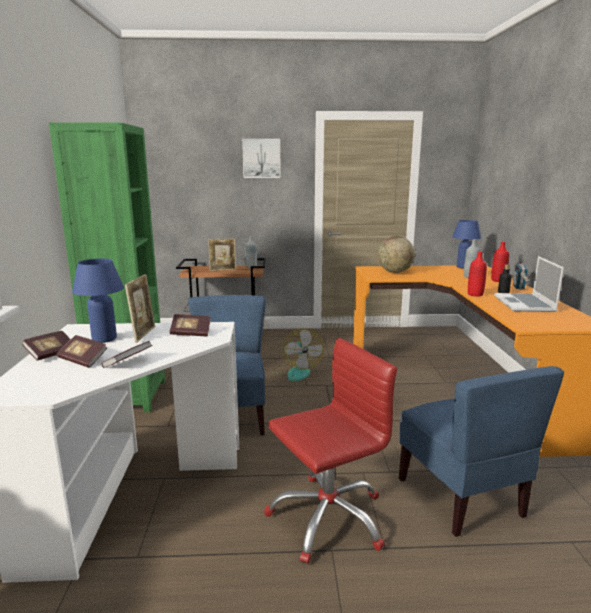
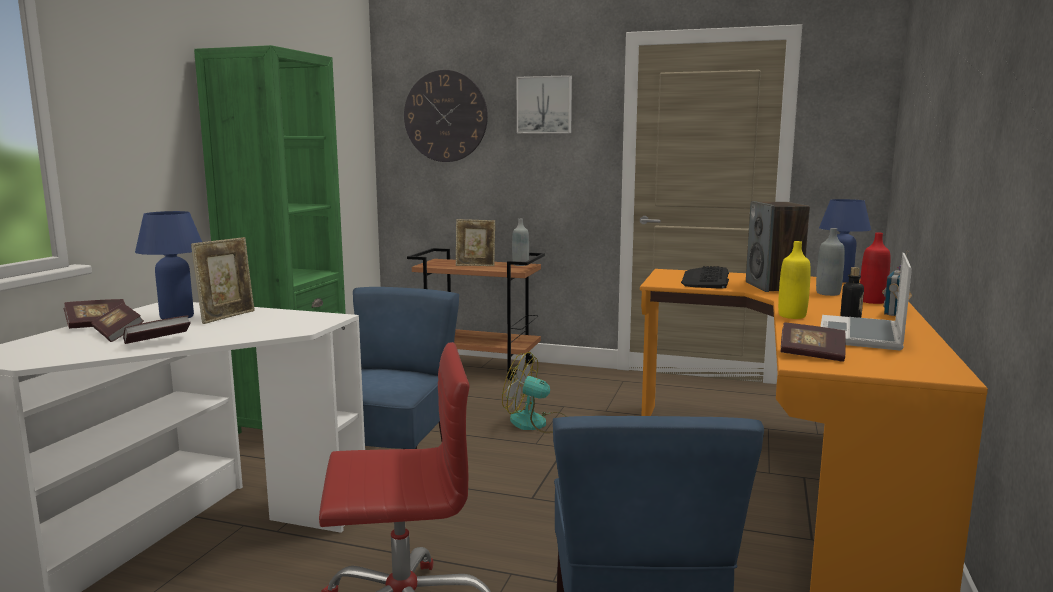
camera: 20 degrees right, 5 degrees down
(188, 165) = (445, 116): none -> wall clock
(191, 333) = (282, 321): book -> book (811, 355)
(296, 372) = (537, 423): fan -> fan turned 105 degrees clockwise
(395, 272) = (706, 279): globe -> keyboard
(437, 274) = (774, 286): none -> speaker
(475, 294) = (792, 316): red bottle -> yellow bottle

